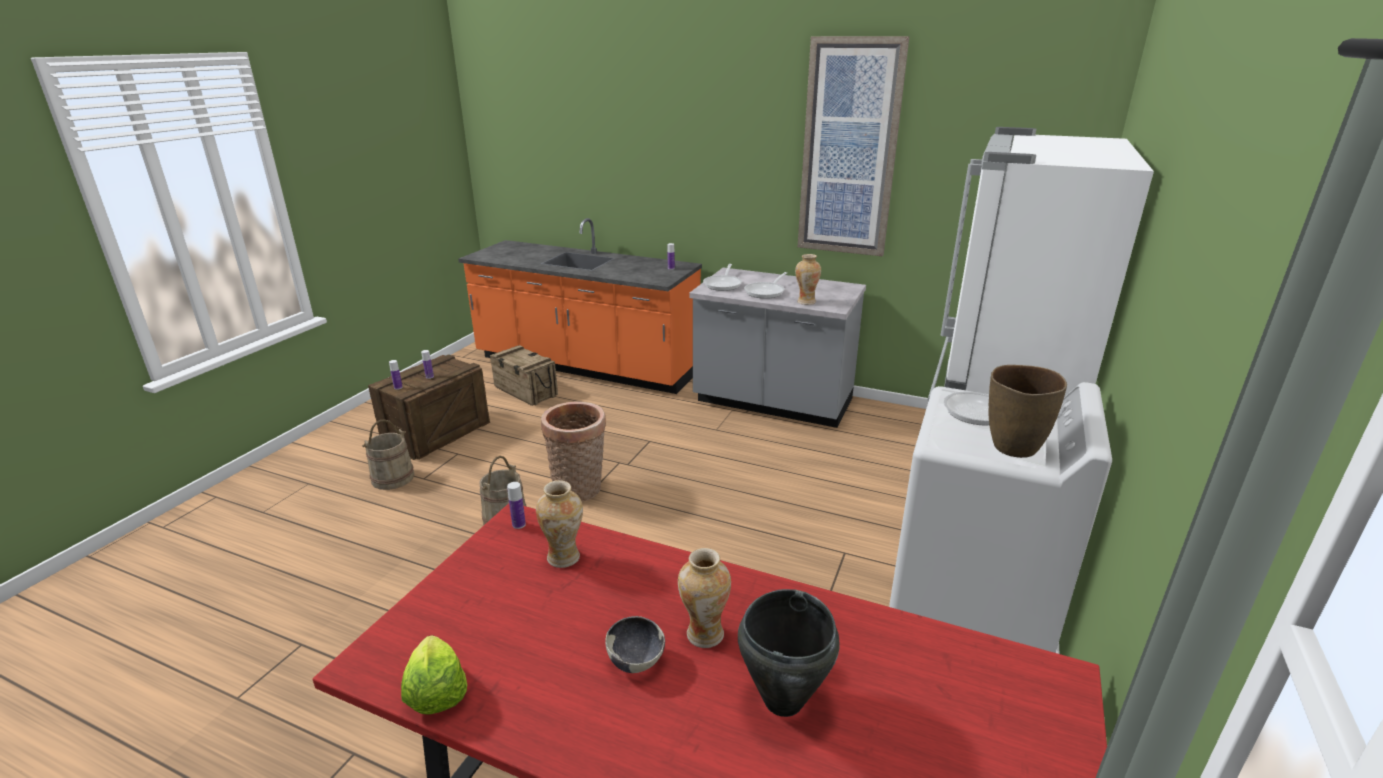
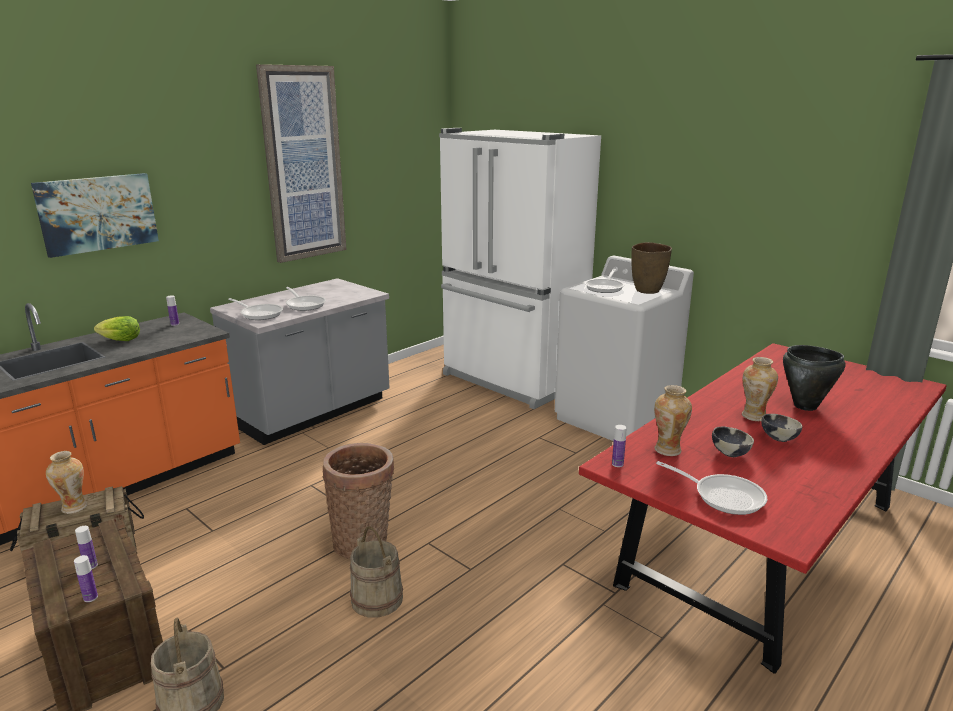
camera: 70 degrees left, 5 degrees down
(436, 692) = (815, 507): lettuce -> lettuce (121, 340)
(457, 607) = (723, 496): none -> frying pan
(571, 610) = (729, 453): none -> bowl
(651, 163) = (97, 213): none -> picture
(805, 302) = (347, 298): vase -> vase (73, 507)

